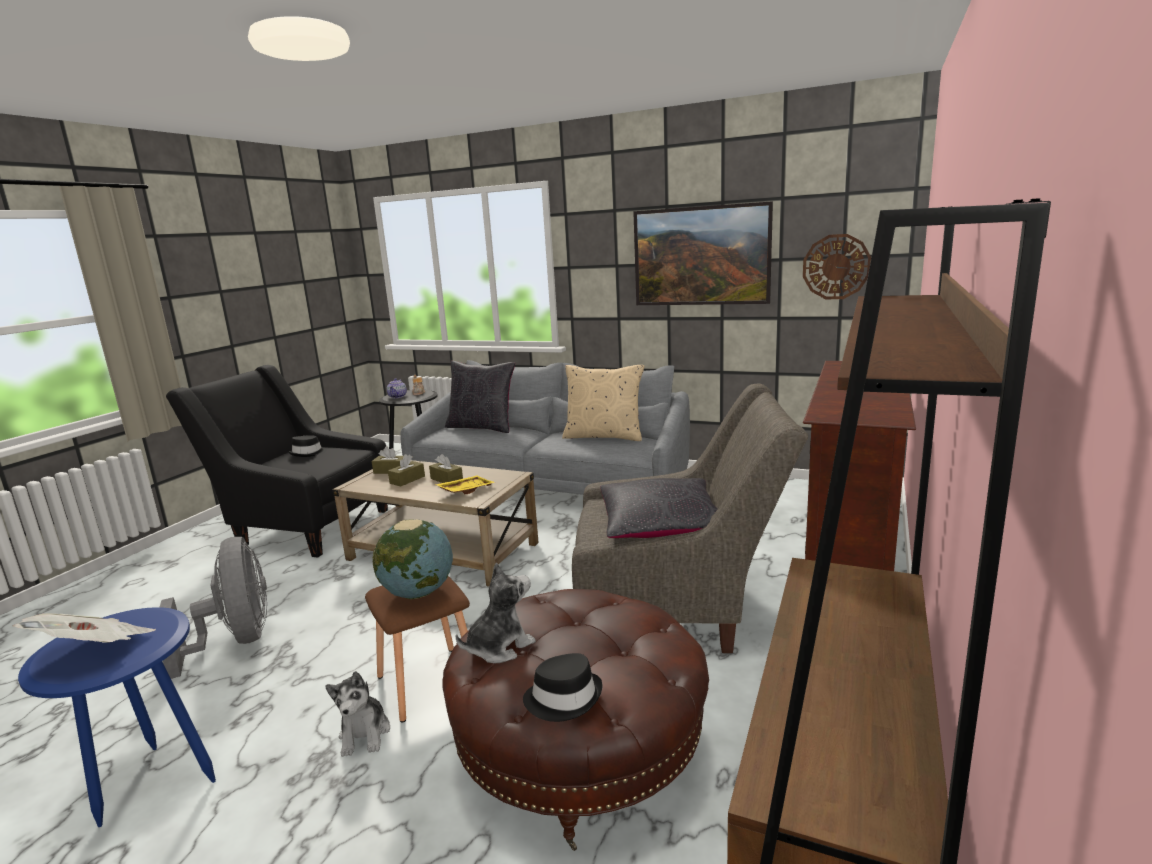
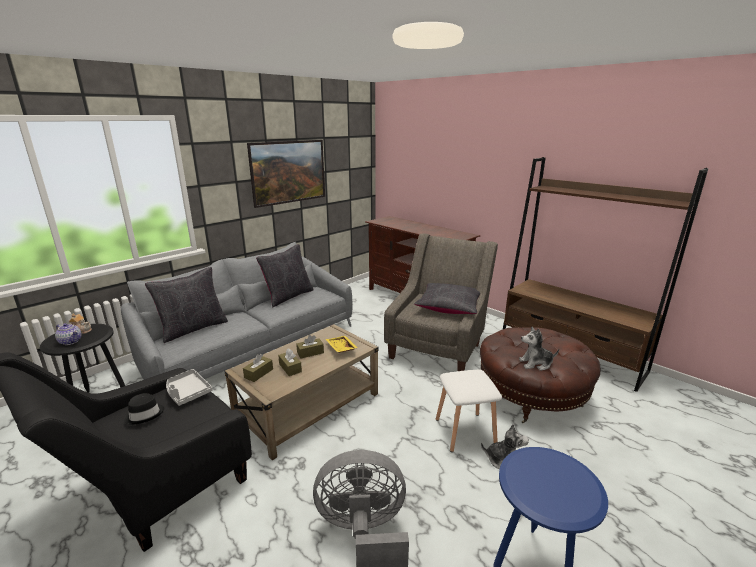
camera: 70 degrees left, 5 degrees up
(96, 650) = (561, 485): newspaper -> none
(343, 455) = (187, 392): none -> grey tray
(418, 592) = (475, 380): globe -> none
(427, 683) = (466, 432): brown stool -> white stool
(499, 647) = (536, 363): plush toy -> plush toy turned 75 degrees counterclockwise
(564, 698) = (576, 355): black hat -> none
(604, 436) = (288, 296): beige pillow -> black pillow
(836, 267) = (348, 174): wall clock -> none

